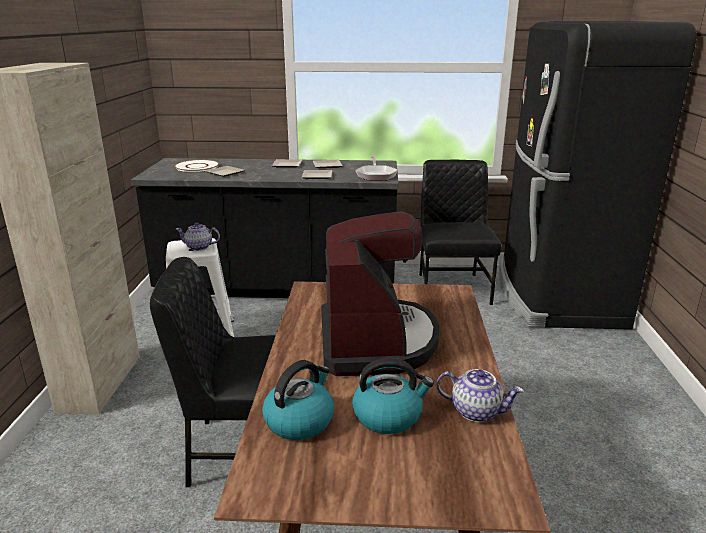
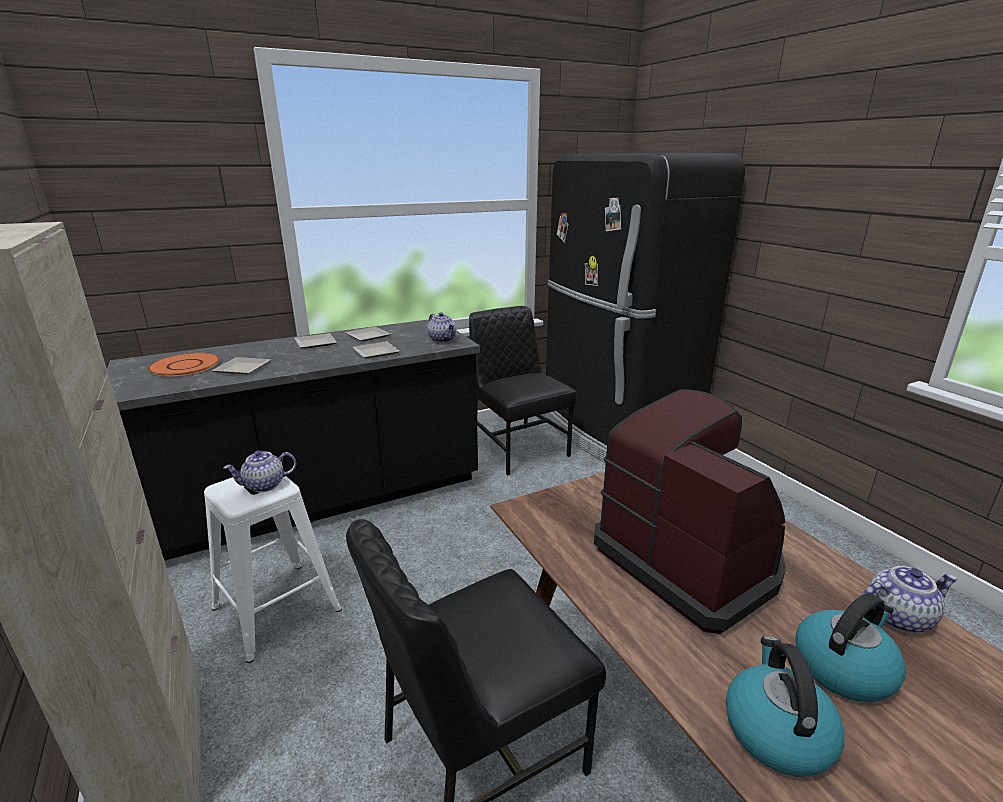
camera: 30 degrees left, 0 degrees up
(197, 167) = (185, 366): white plate -> orange plate
(376, 175) = (442, 339): frying pan -> teapot

